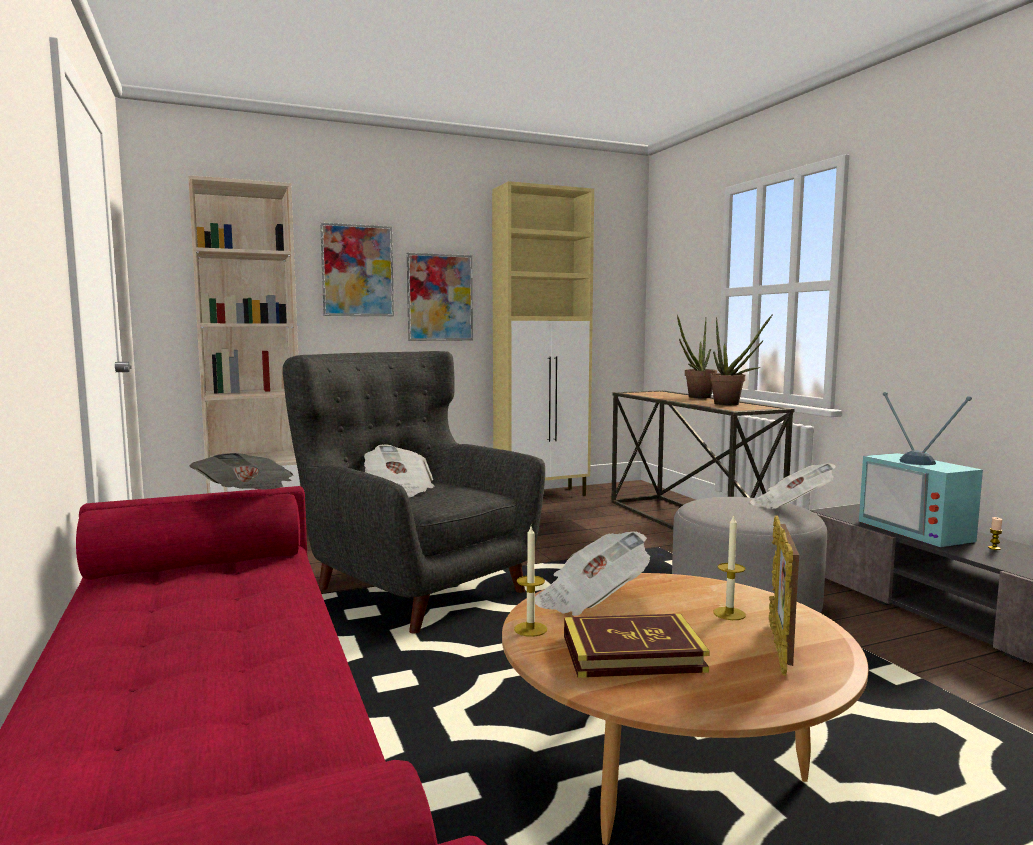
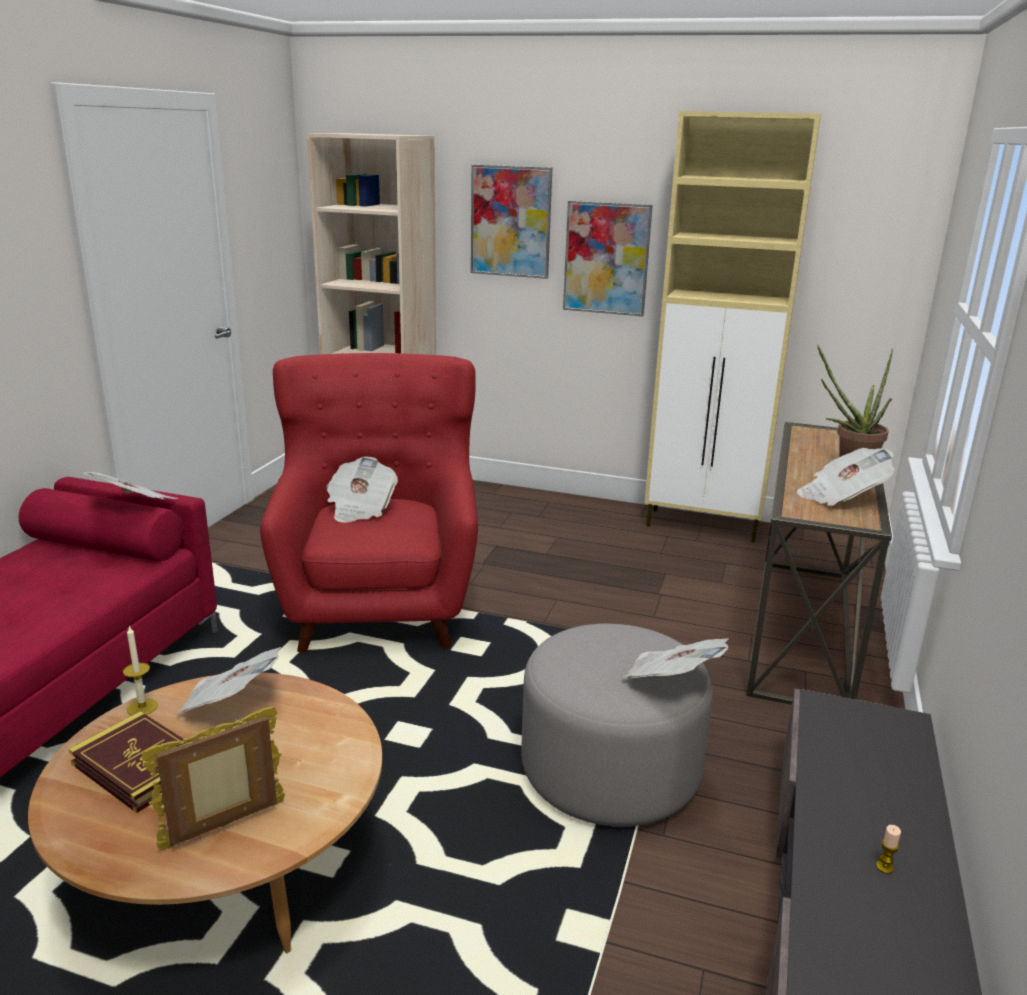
camera: 40 degrees right, 15 degrees up
(415, 588) = (379, 604): grey armchair -> red armchair
(729, 613) = (282, 773): candle -> none
(731, 404) = (841, 497): potted plant -> newspaper
(920, 531) = (858, 789): television -> none

